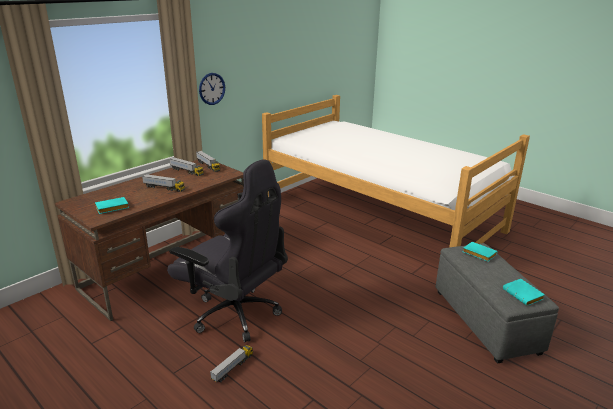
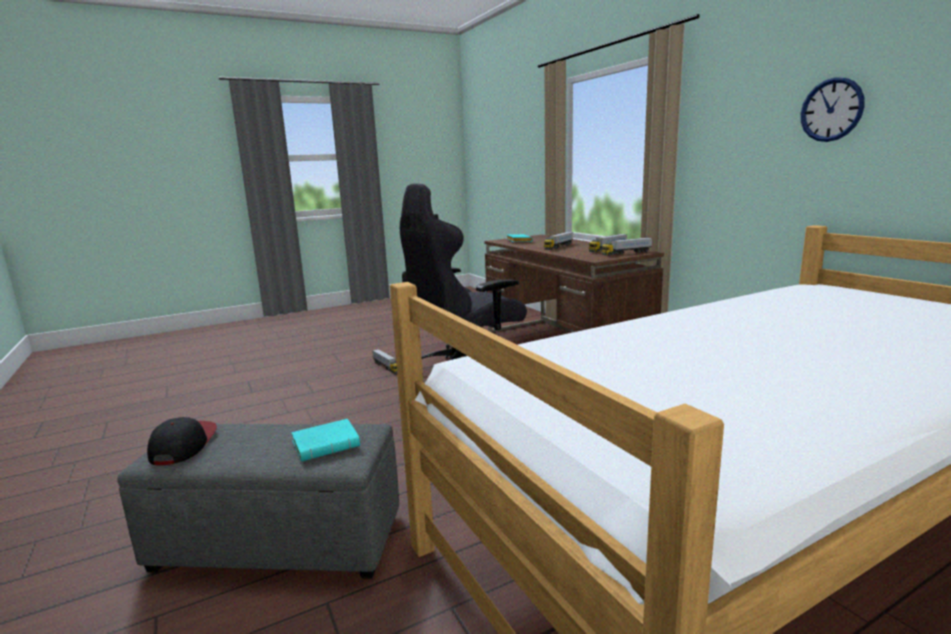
camera: 110 degrees right, 10 degrees down
(212, 88) = (725, 160): wall clock -> wall clock (831, 110)
(524, 295) = (183, 445): turquoise book -> cap

